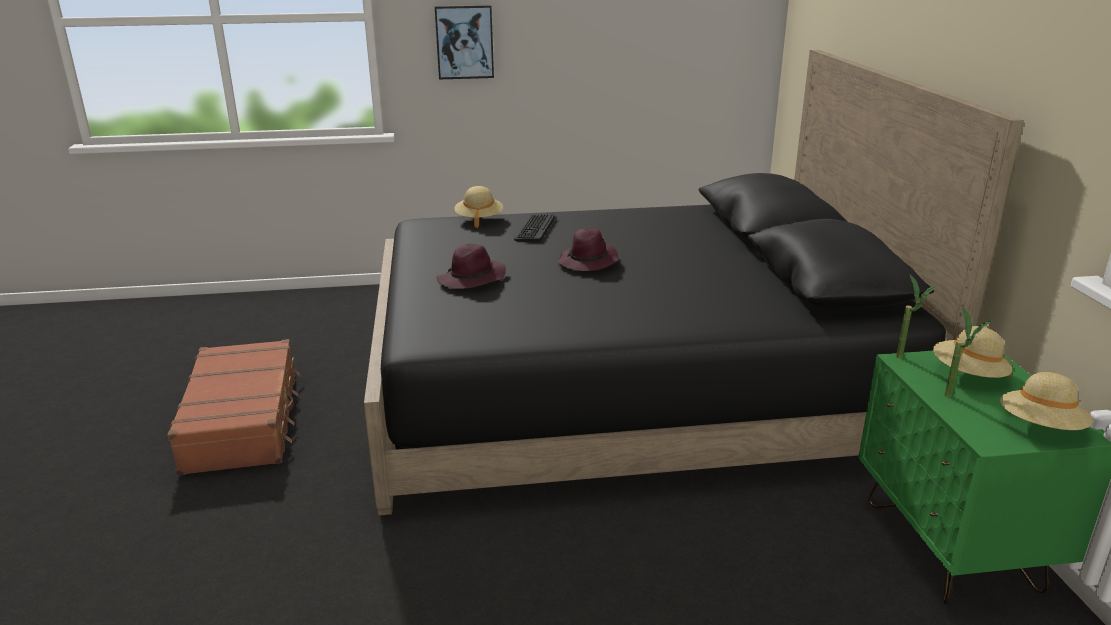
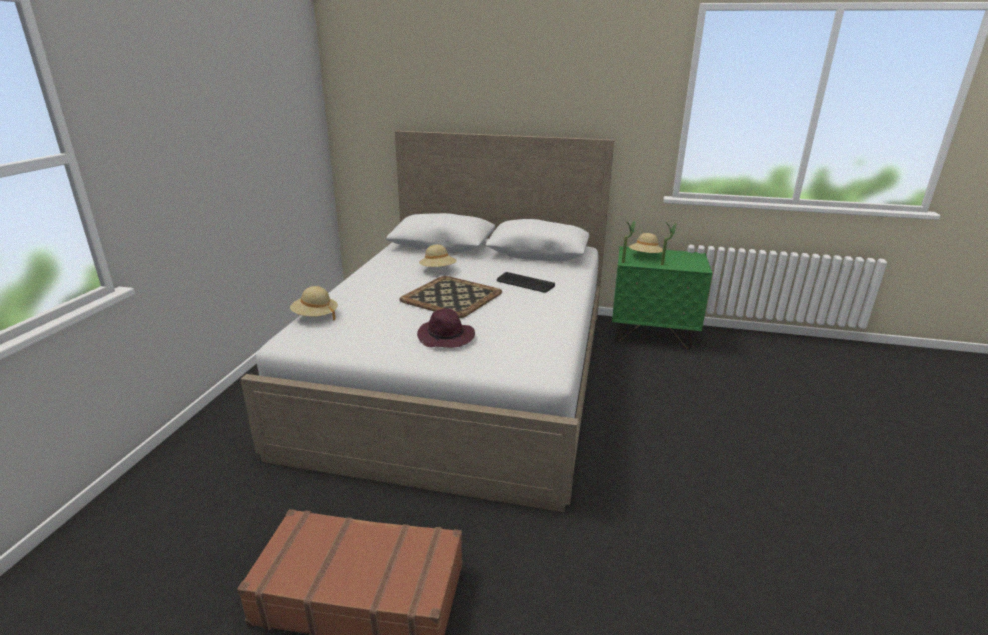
camera: 70 degrees left, 0 degrees up
(464, 42) = (162, 169): picture -> none
(534, 229) = (366, 301): keyboard -> keyboard (525, 283)
(588, 262) = (452, 296): purple hat -> tray
(628, 387) = (465, 373): black bed -> white bed
(1040, 427) = (691, 259): beige hat -> beige hat (438, 270)

